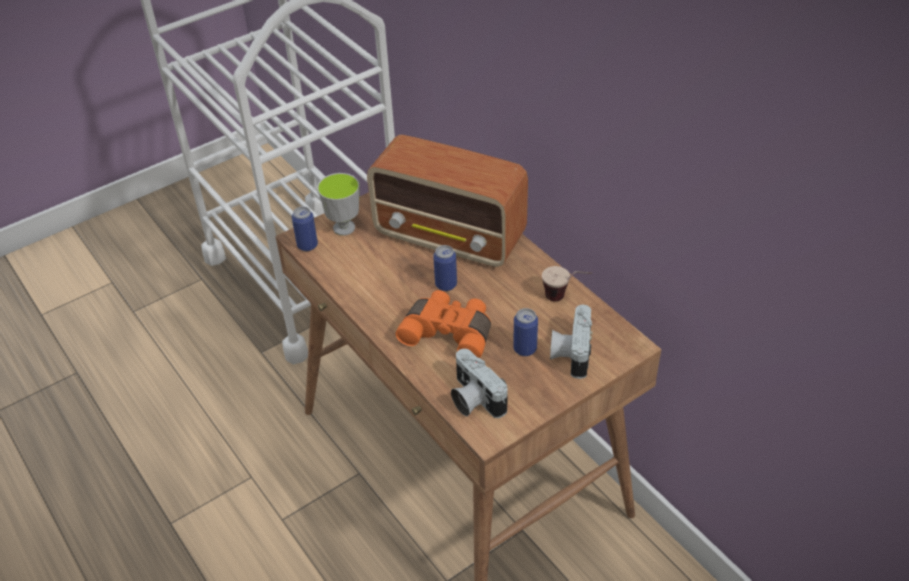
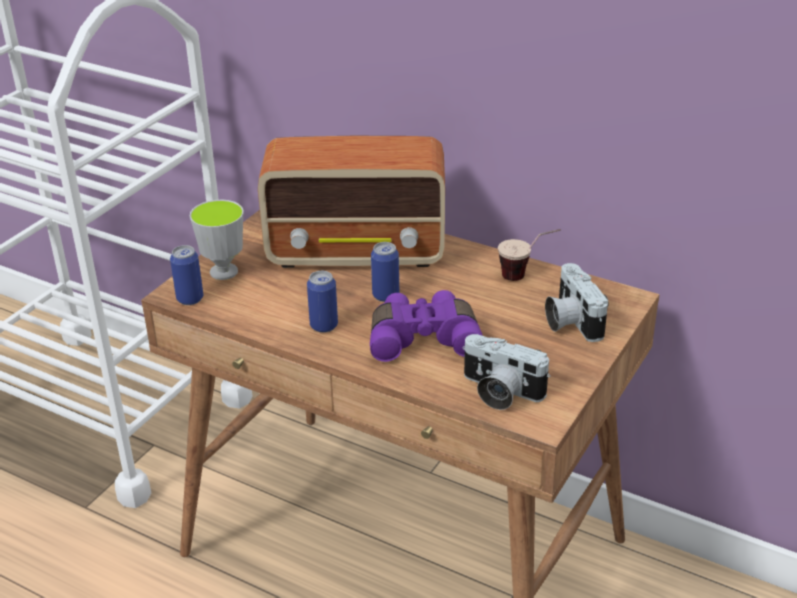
camera: 25 degrees left, 10 degrees down
(449, 332) = (423, 338): orange binoculars -> purple binoculars
(525, 349) = (519, 331): can -> can (324, 325)

